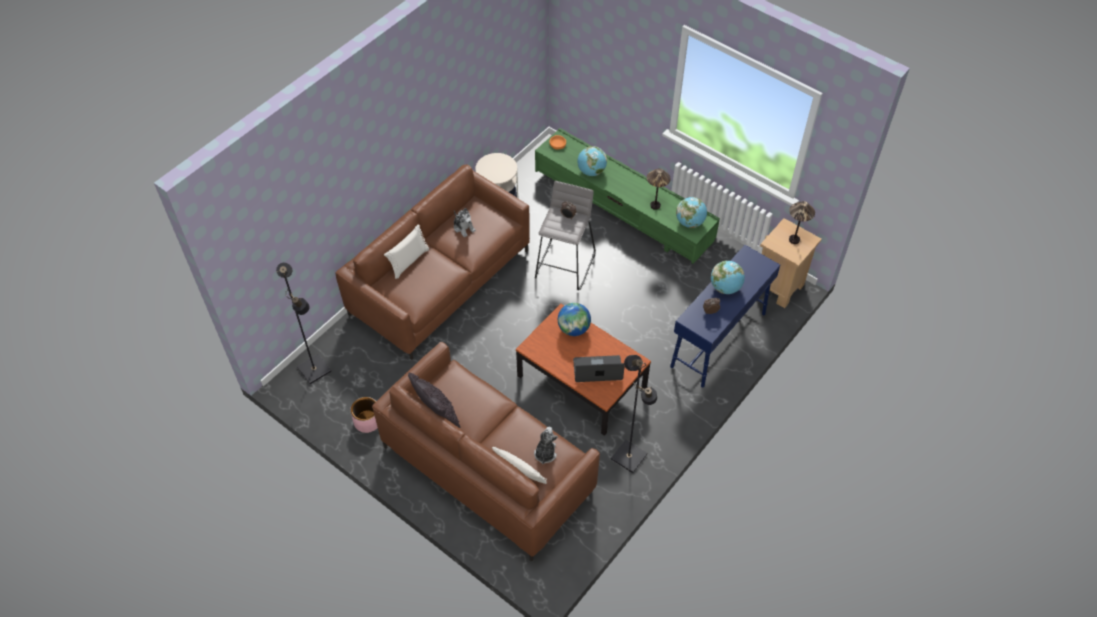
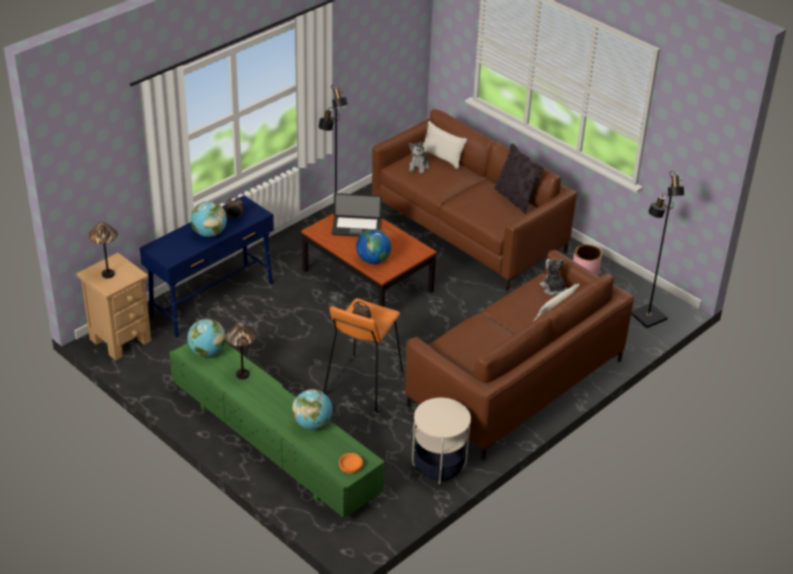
camera: 175 degrees left, 15 degrees down
(464, 227) = (487, 346): plush toy -> plush toy (553, 288)
(565, 265) = (363, 385): grey stool -> orange stool

